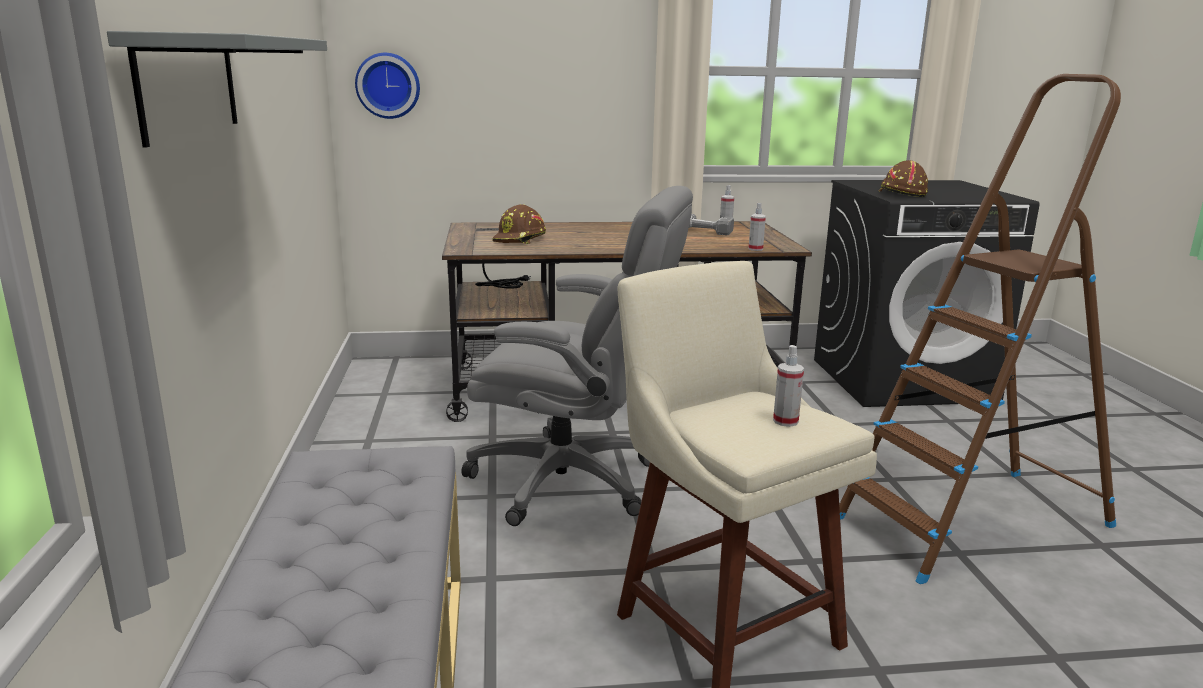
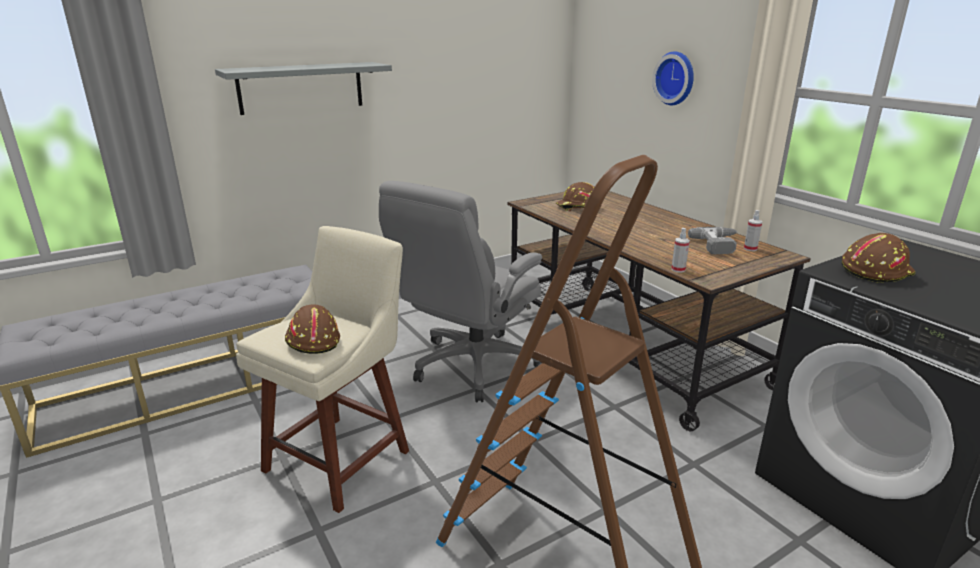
camera: 65 degrees right, 5 degrees up
(388, 85) = (594, 83): wall clock -> wall clock (676, 78)
(576, 483) = (468, 368): grey office chair -> grey office chair turned 45 degrees clockwise
(785, 421) = (312, 340): spray bottle -> brown hard hat

